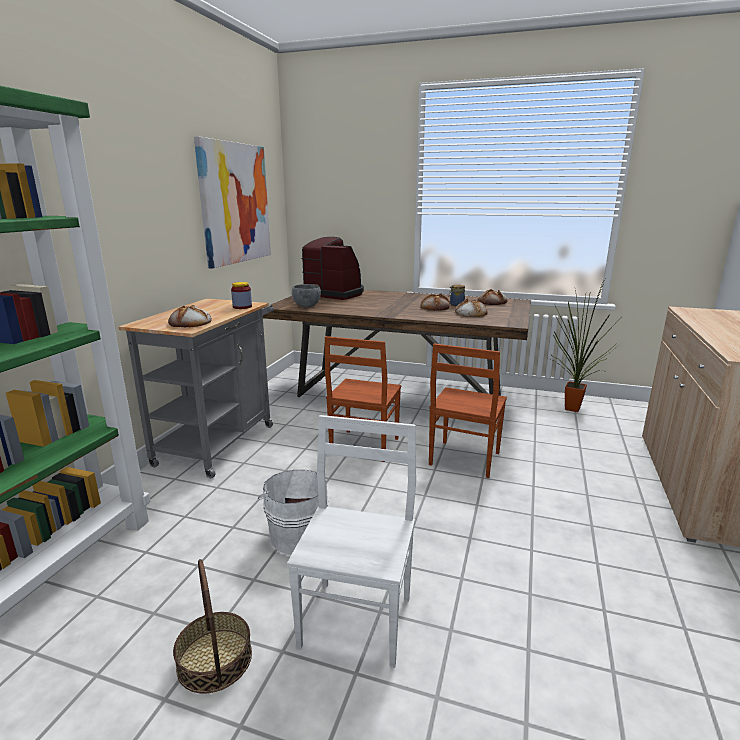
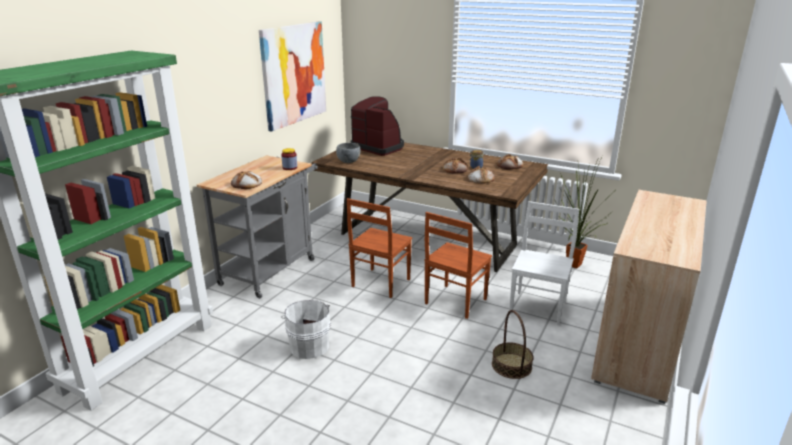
camera: 10 degrees right, 5 degrees up
(215, 659) = (239, 414): basket -> basket (511, 365)
(358, 620) = (332, 404): white chair -> white chair (539, 307)

